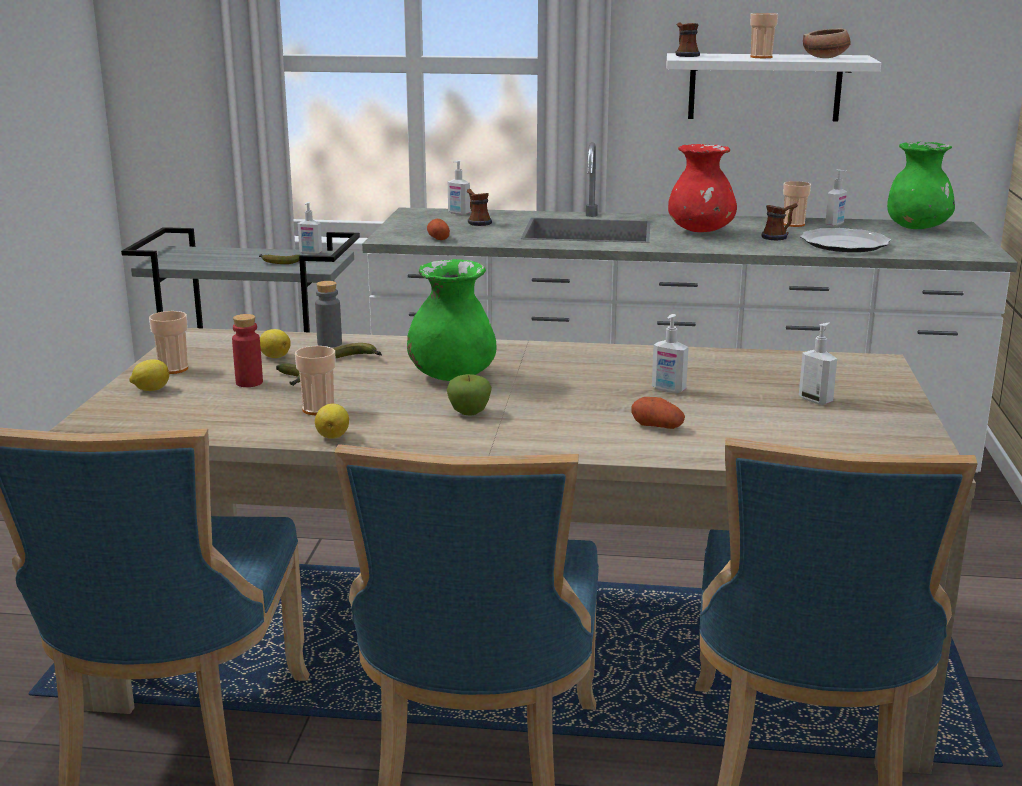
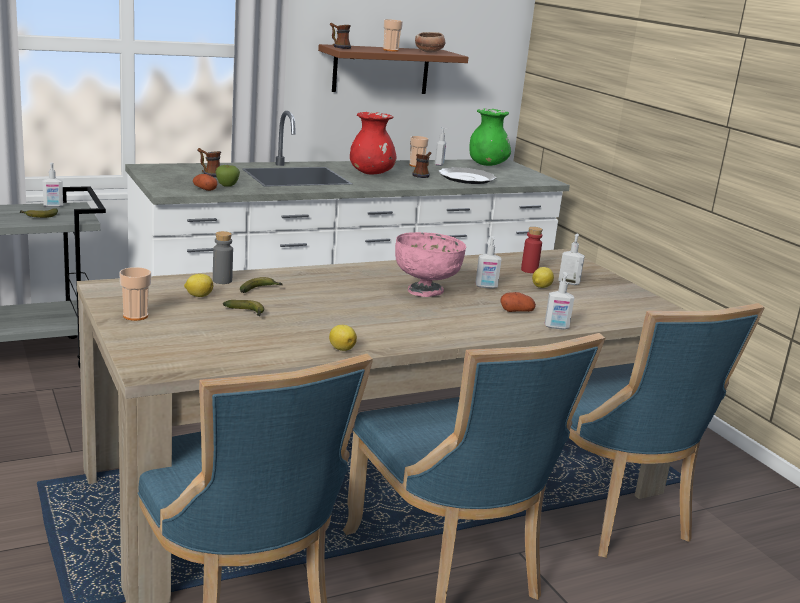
camera: 35 degrees left, 0 degrees up
(151, 390) = (147, 335): lemon -> lemon (541, 287)
(249, 383) = (214, 318): red bottle -> red bottle (529, 270)
(318, 409) = (299, 331): cup -> none
(452, 377) = (347, 295): green vase -> none
(458, 213) = (182, 167): soap dispenser -> soap dispenser (556, 327)
(469, 413) = (399, 319): apple -> apple (227, 186)
(566, 385) = (425, 291): none -> pink bowl
(764, 87) = (381, 70): white shelf -> brown shelf

